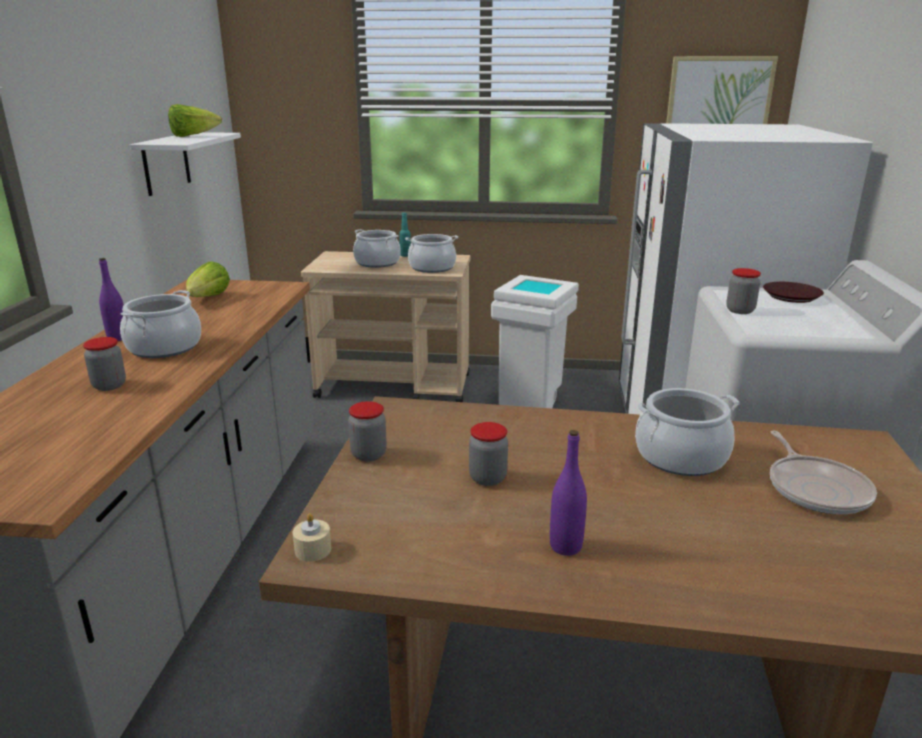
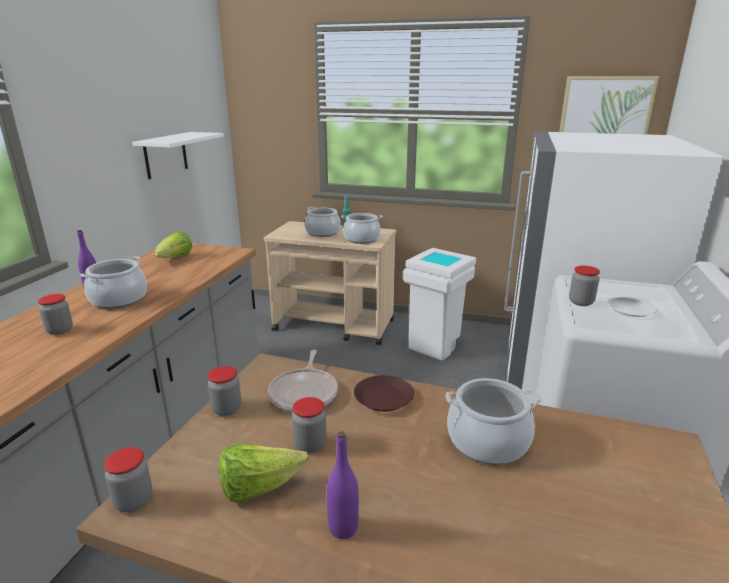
camera: 10 degrees right, 0 degrees up
(193, 136) = (185, 135): lettuce -> lettuce (258, 487)
(313, 550) = (134, 501): beige candle -> jar
(792, 296) = (635, 291): brown plate -> brown plate (384, 398)
(795, 314) = (630, 310): none -> white plate
(816, 489) = (604, 492): frying pan -> frying pan (305, 393)

